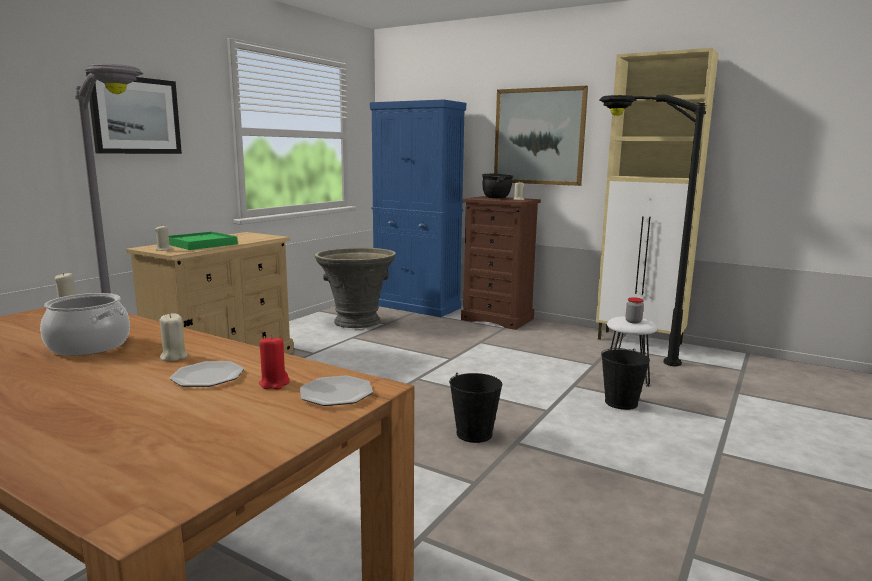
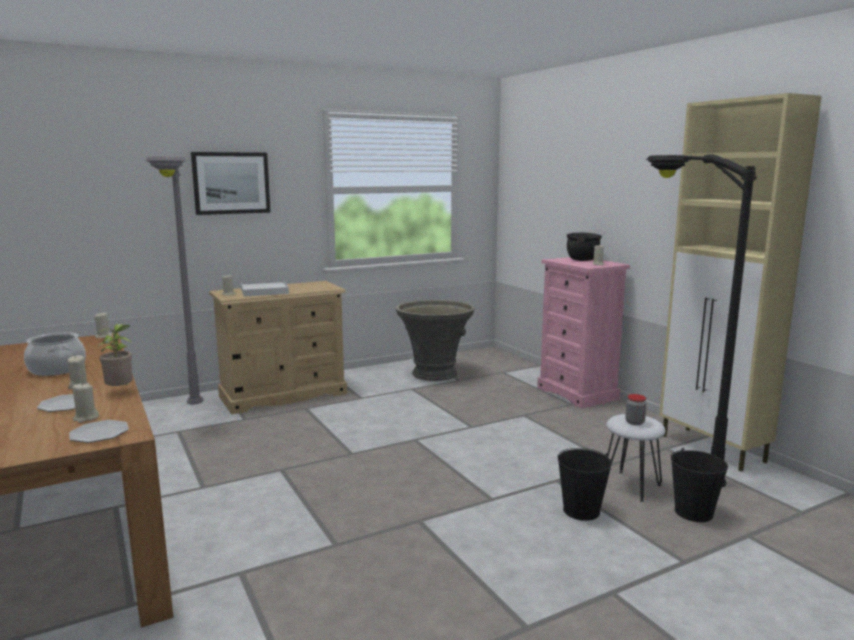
camera: 30 degrees right, 0 degrees up
(201, 244) = (264, 291): green tray -> white tray
(247, 352) = (121, 391): none -> potted plant
(274, 384) = (86, 418): red candle -> beige candle
(417, 306) = (512, 366): blue cabinet -> none
(474, 434) = (394, 502): black bucket -> black bucket (693, 512)
(498, 319) = (578, 393): brown dresser -> pink dresser
(539, 136) = (632, 193): picture -> none

